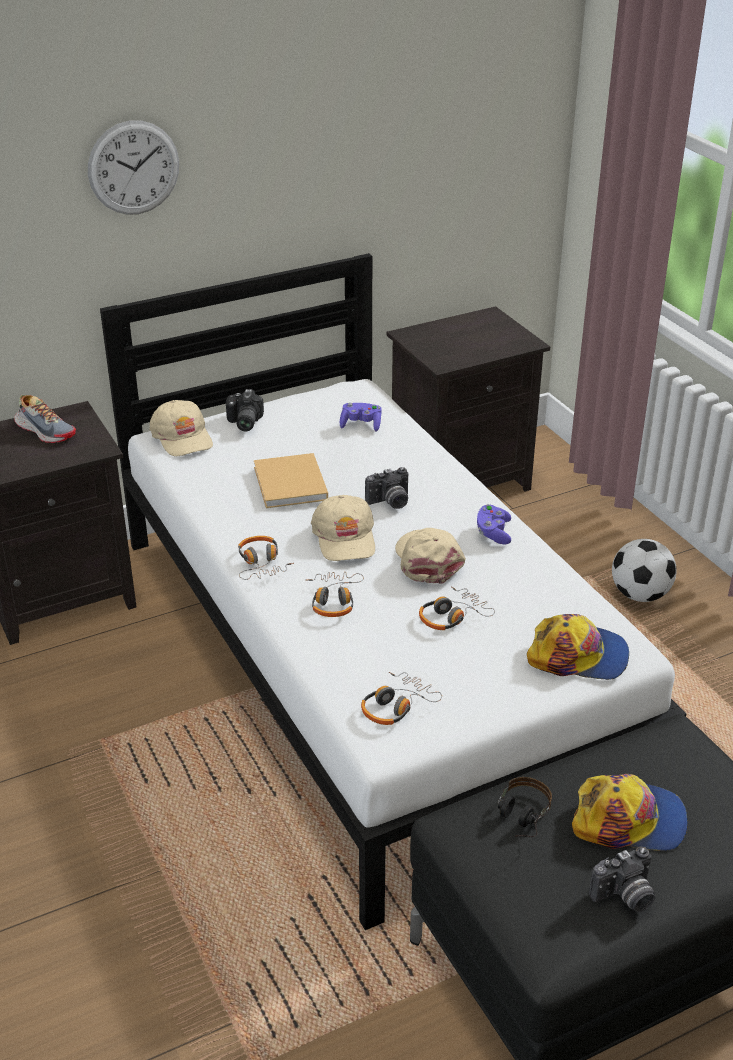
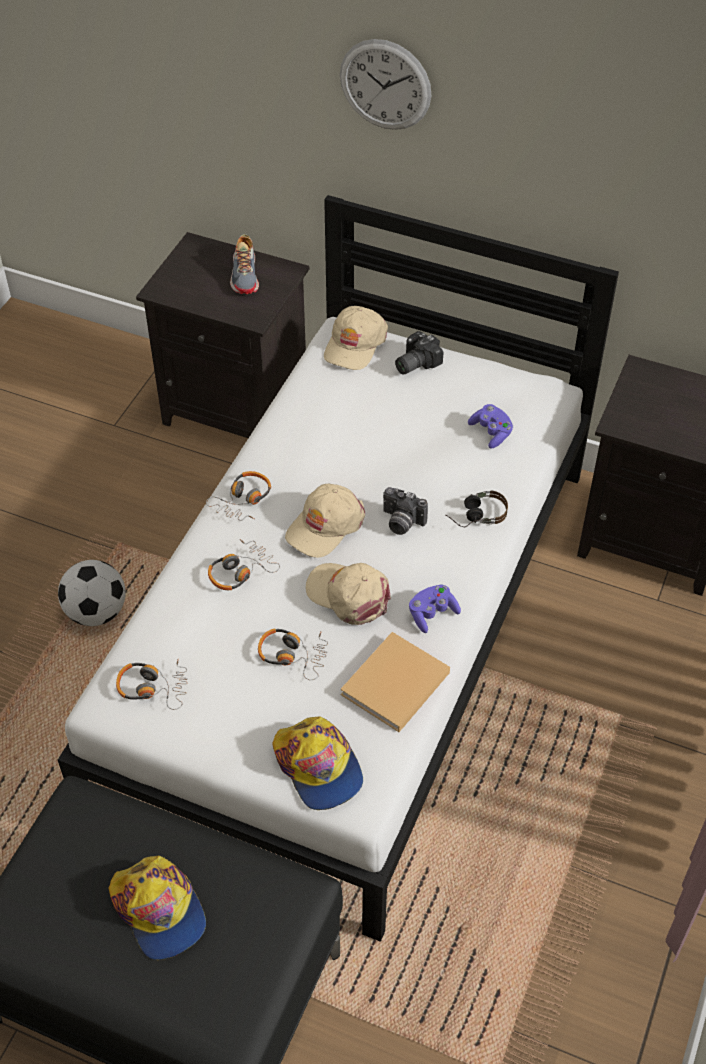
camera: 50 degrees right, 15 degrees up
(291, 485) = (360, 448): beige book -> beige book (393, 686)
(428, 560) = (348, 595): beige cap -> beige cap turned 90 degrees counterclockwise
(520, 819) = (104, 838): headphones -> headphones (474, 516)
(624, 897) = (74, 952): camera -> none
(640, 594) = (636, 769): football -> football (97, 612)

